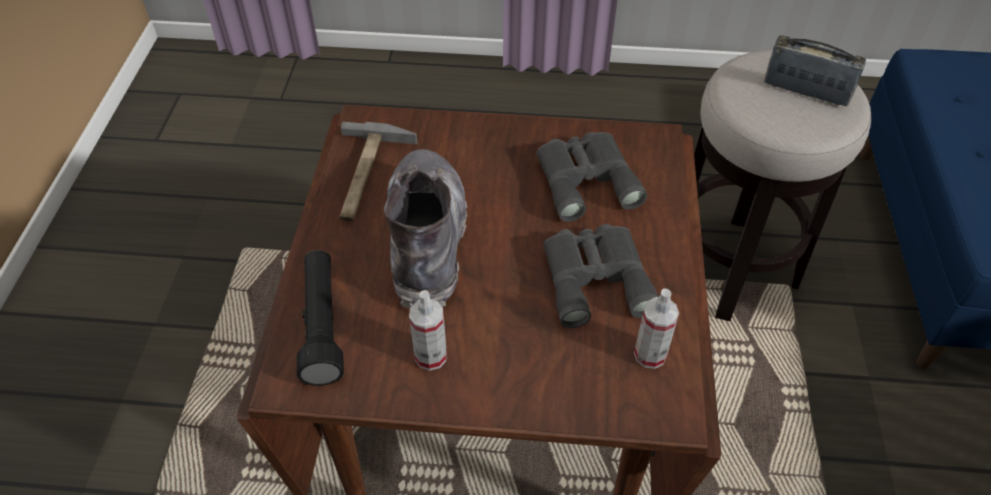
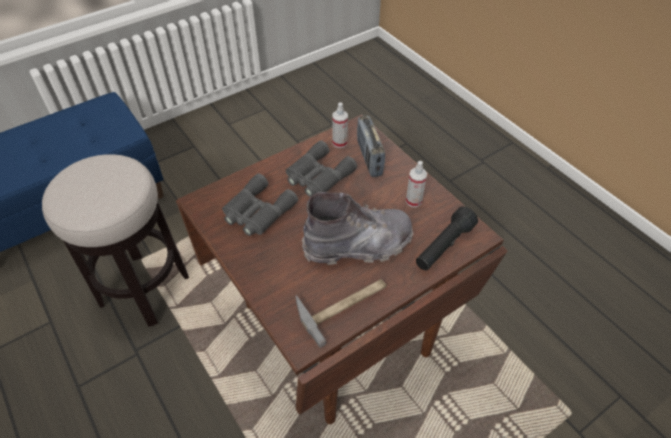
camera: 130 degrees left, 0 degrees up
(426, 240) = (358, 245): grey boot -> grey boot turned 150 degrees counterclockwise
(806, 91) = (92, 179): radio -> radio (369, 158)

